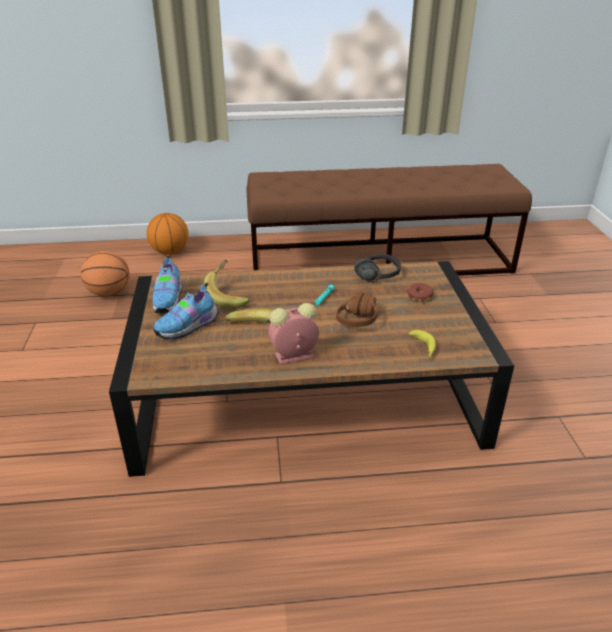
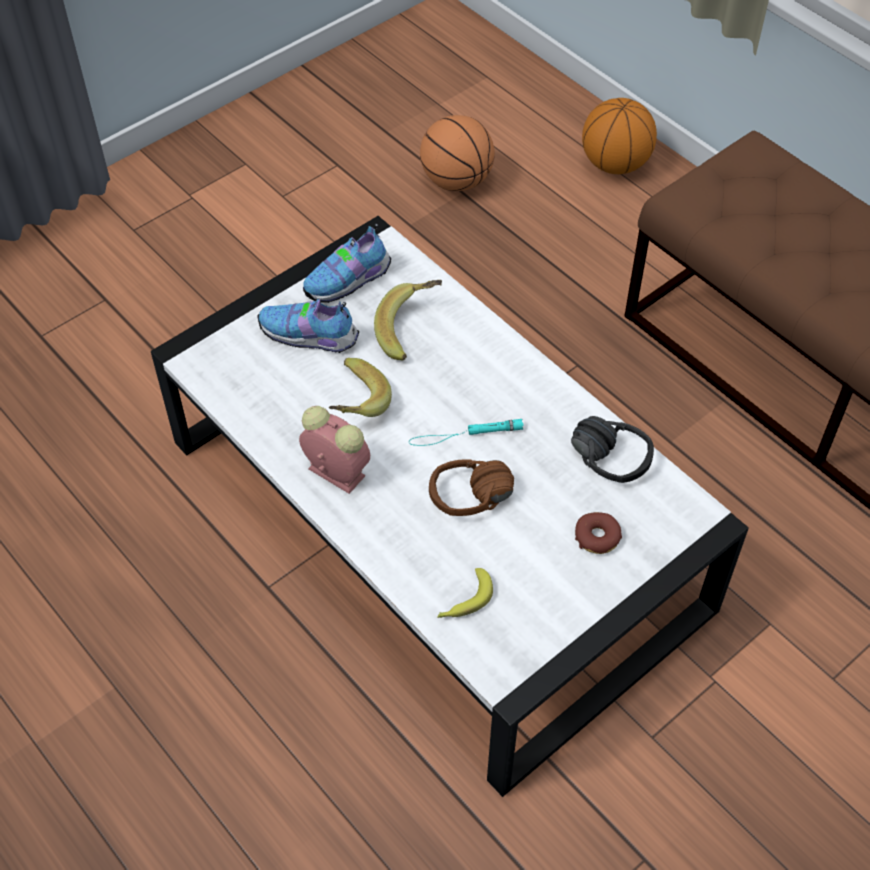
camera: 55 degrees right, 20 degrees up
(307, 394) = (437, 523): brown coffee table -> white coffee table

